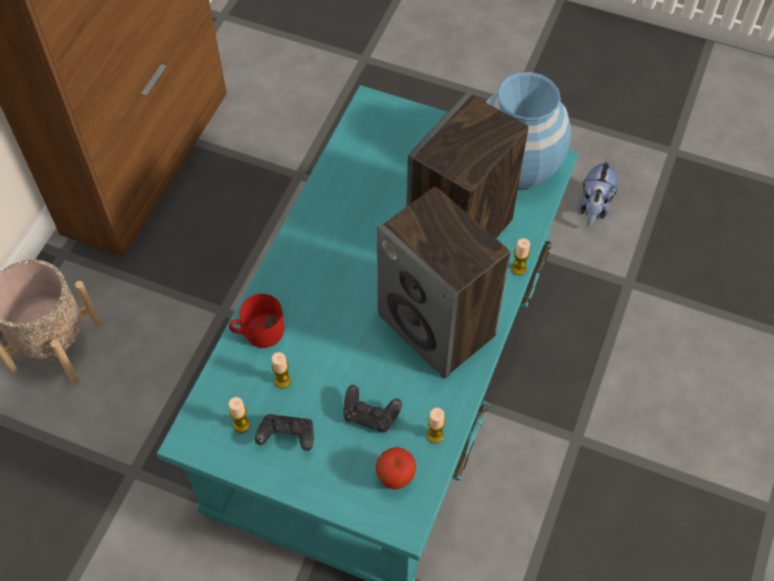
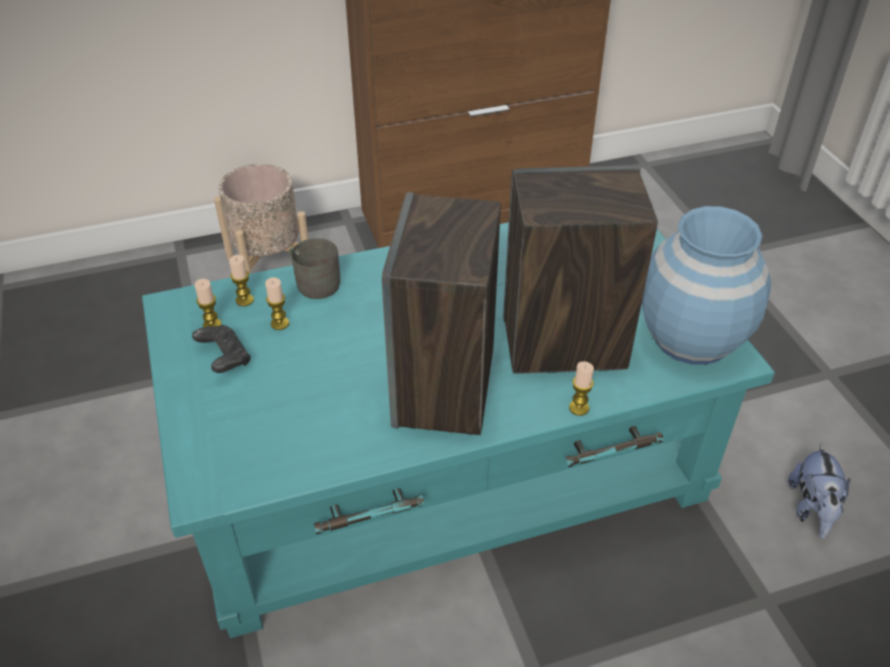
camera: 50 degrees right, 15 degrees down
(258, 332) = (314, 282): red mug -> grey mug
(370, 415) = (299, 399): black game controller -> none
(395, 478) = (245, 456): apple -> none
(435, 435) = (320, 458): candle -> candle (244, 300)
(594, 206) = (812, 509): plush toy -> plush toy turned 60 degrees counterclockwise

